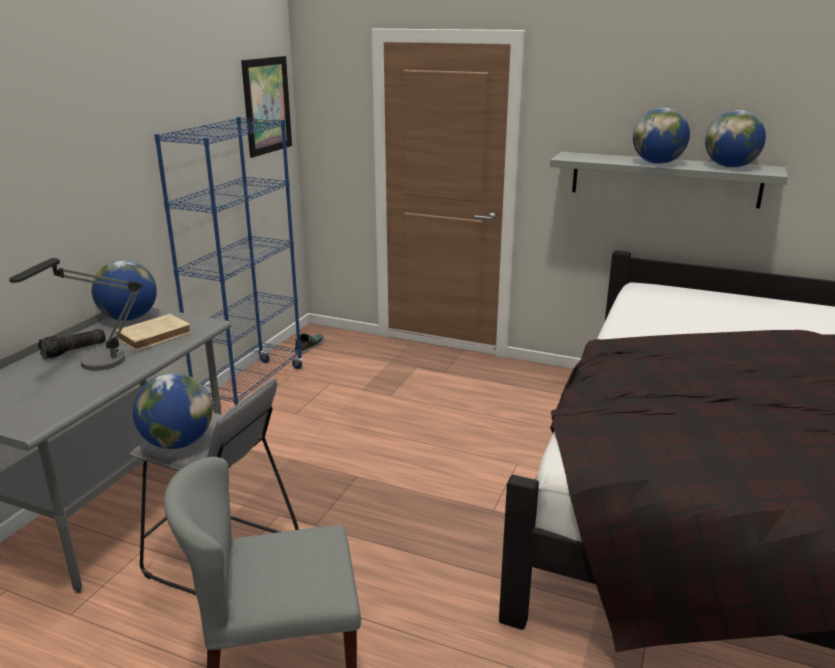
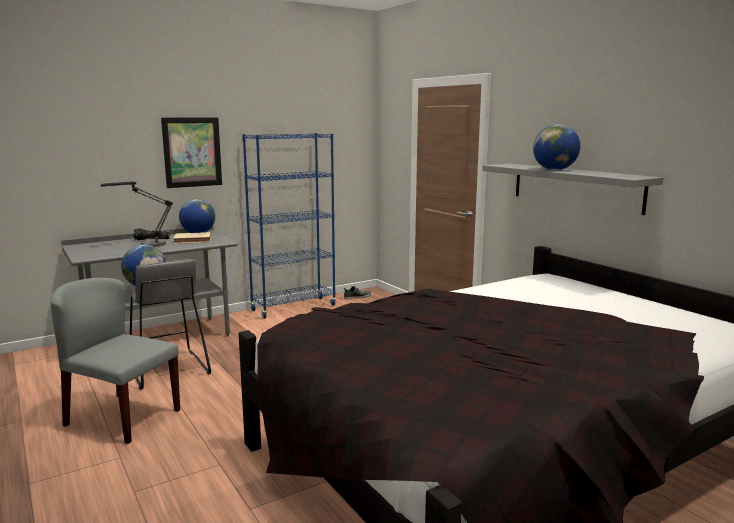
camera: 35 degrees right, 10 degrees down
(267, 105) = (347, 129): picture -> picture (192, 152)
(730, 167) = (607, 174): globe -> none

